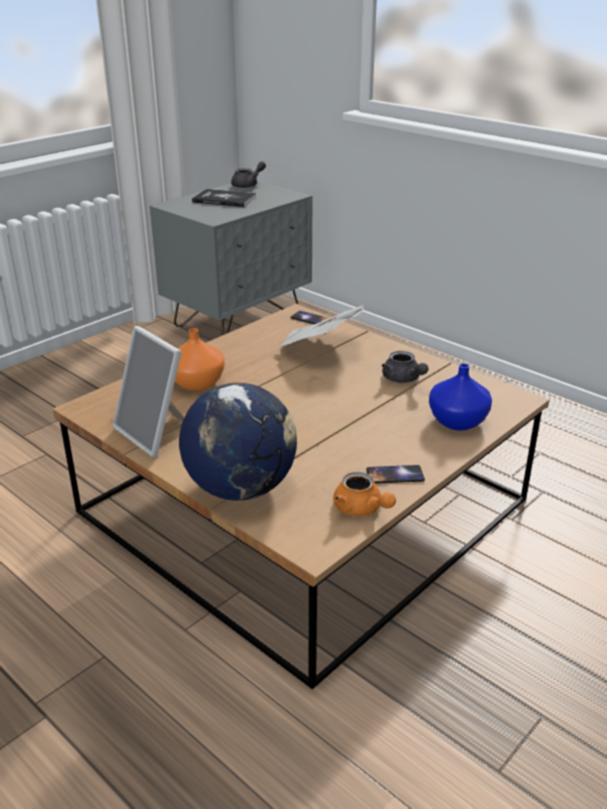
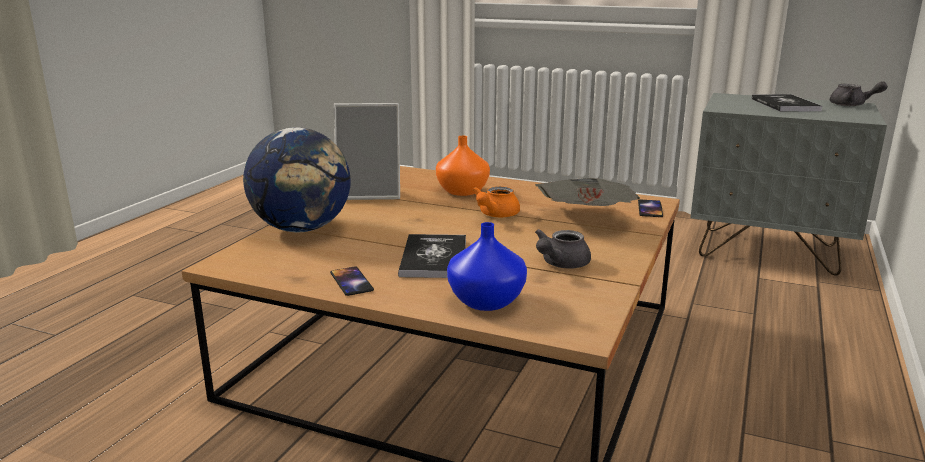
camera: 70 degrees right, 10 degrees down
(155, 433) = (370, 193): picture frame -> picture frame turned 120 degrees counterclockwise
(361, 509) = (284, 274): orange teapot -> orange teapot (495, 215)
(362, 428) = (434, 258): none -> book

